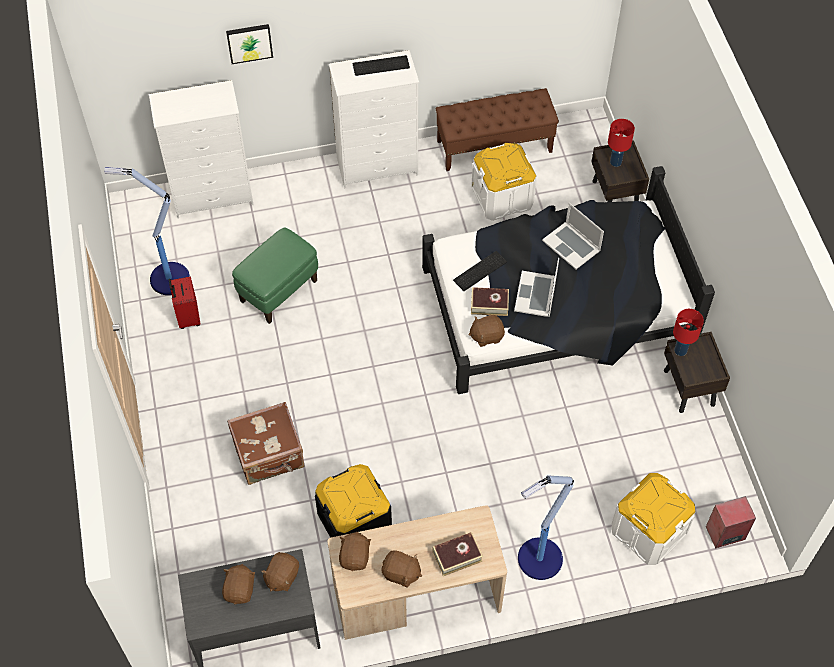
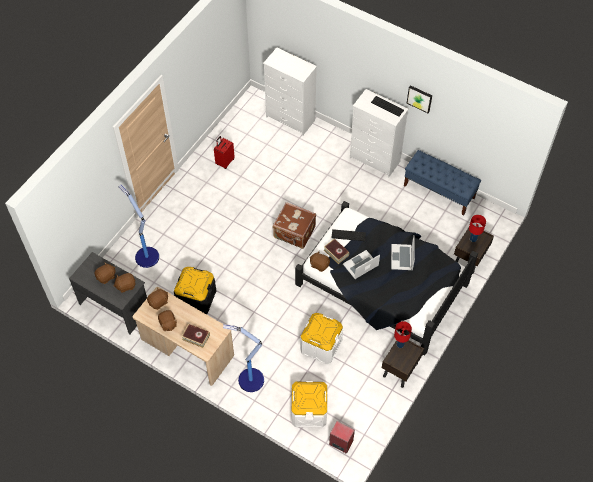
camera: 45 degrees right, 0 degrees up
(167, 278) = (234, 139): floor lamp -> floor lamp (146, 256)
(249, 42) = (331, 52): picture -> picture (419, 98)
(269, 455) = (194, 244): brown suitcase -> brown suitcase (294, 233)
(278, 291) = (272, 180): green ottoman -> none
(494, 146) = (439, 192): brown bench -> blue bench
(502, 197) = (415, 217): white storage box -> white storage box (321, 346)

